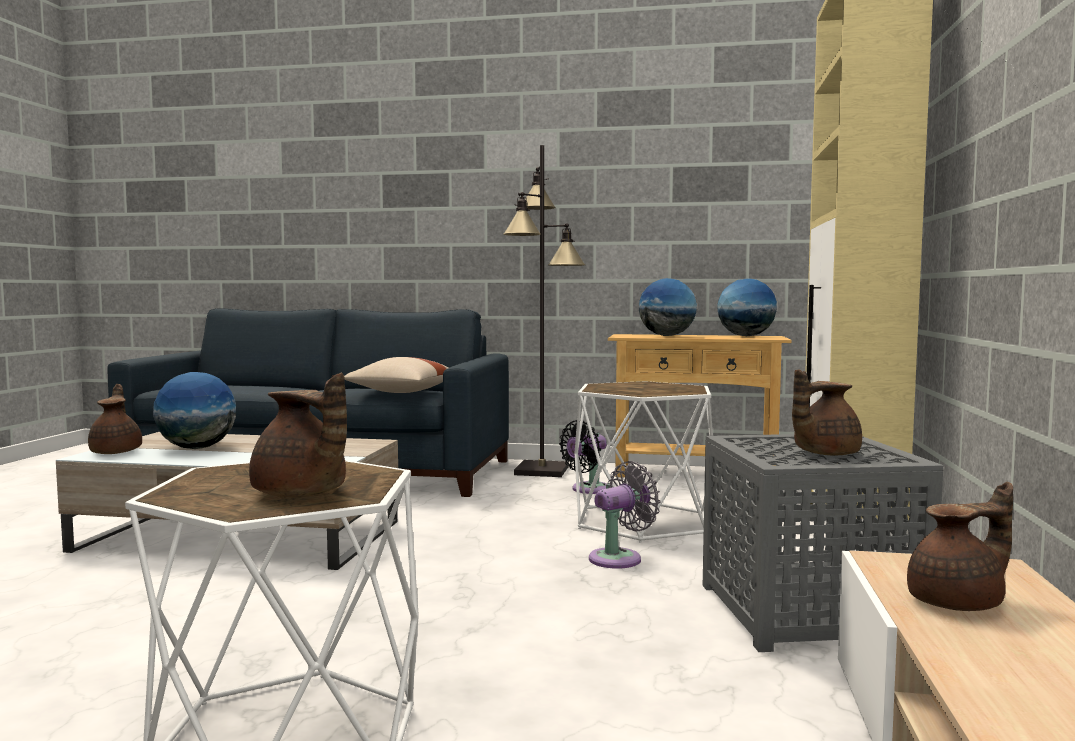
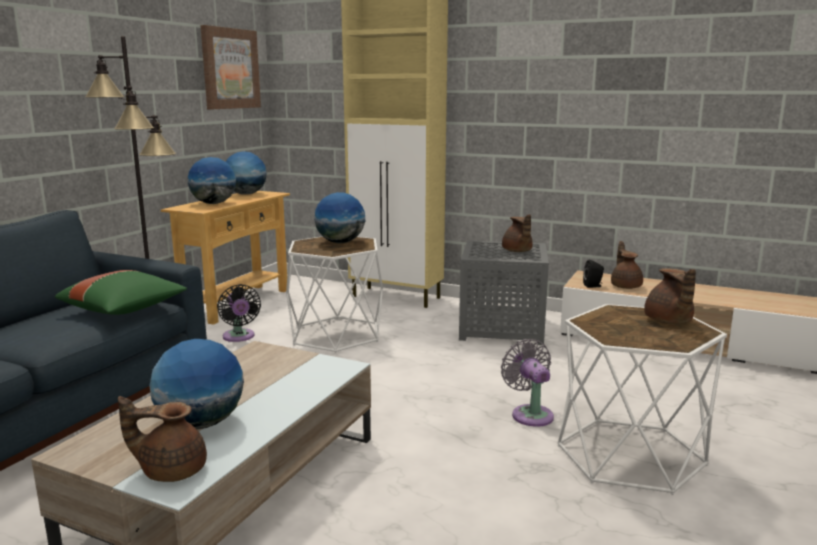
camera: 75 degrees left, 10 degrees up
(301, 494) = (668, 321): brown teapot -> brown teapot turned 120 degrees clockwise
(400, 392) = (124, 310): beige pillow -> green pillow
(620, 558) = (404, 350): grey fan -> grey fan (530, 414)
(660, 388) = (340, 242): none -> globe
(767, 173) = (230, 68): none -> picture
(897, 573) = (593, 286): none -> black speaker

